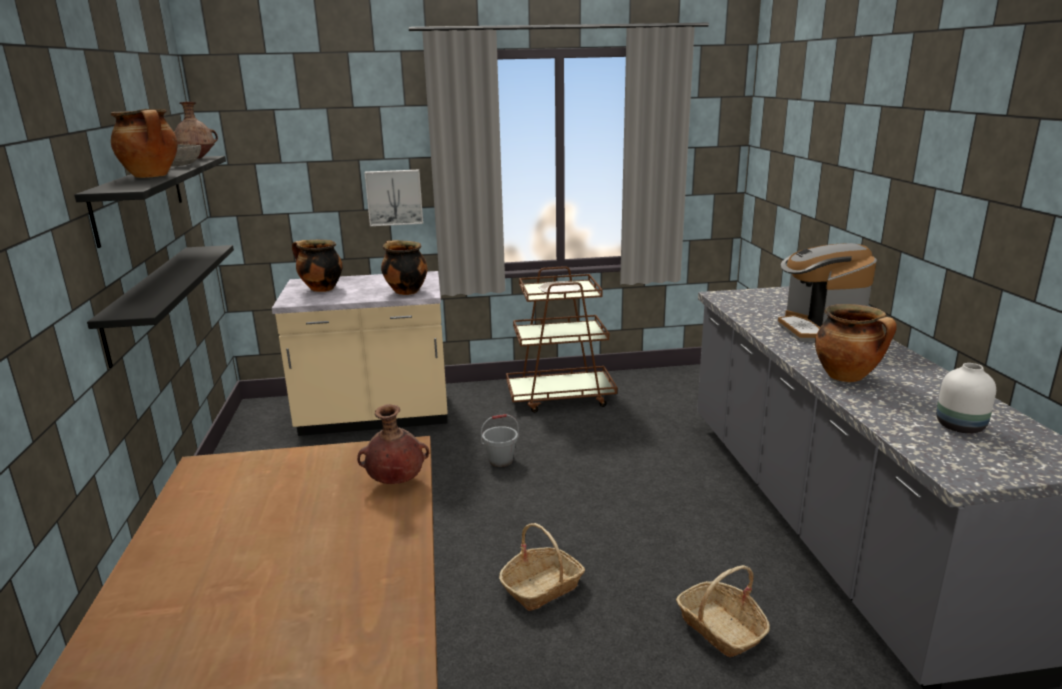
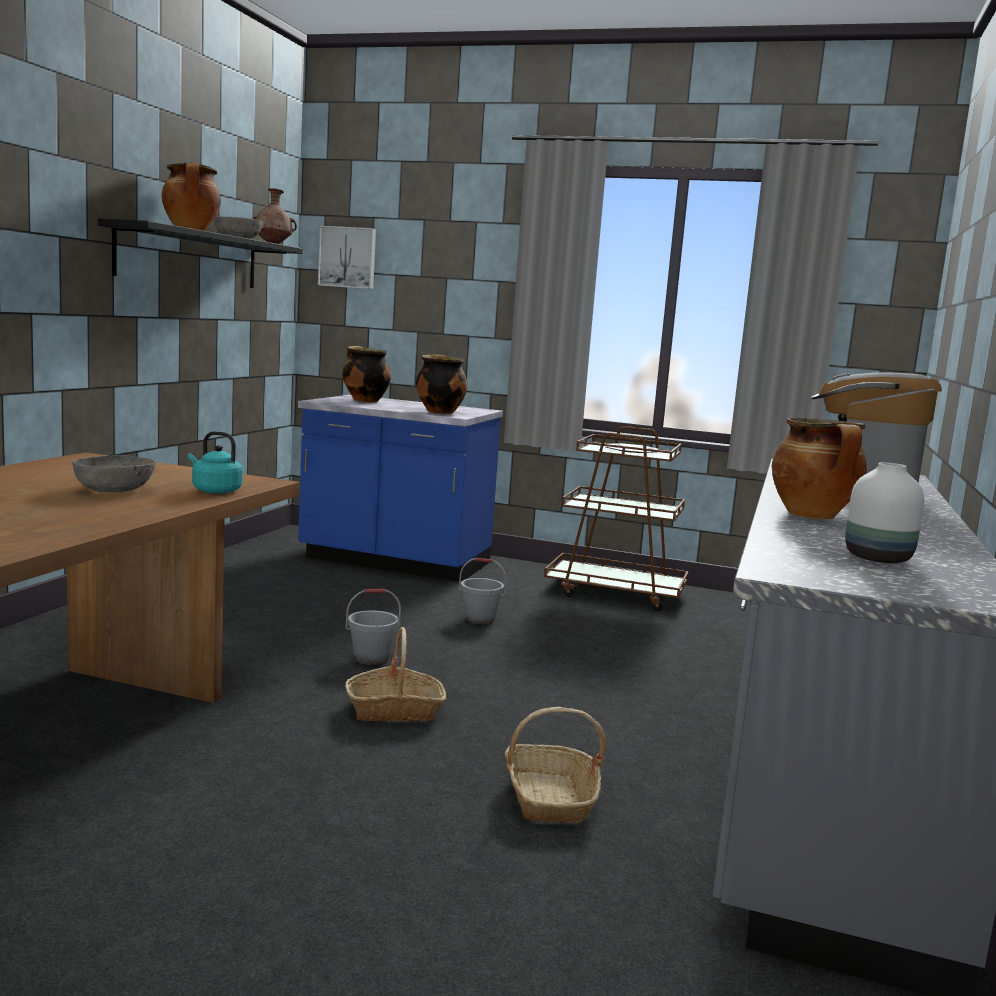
camera: 25 degrees right, 10 degrees down
(149, 301) = (170, 355): black shelf -> none
(317, 519) = (114, 490): none -> grey bowl
(375, 417) = (394, 562): beige counter -> blue counter
(394, 197) = (476, 323): picture -> picture (348, 257)
(395, 482) = (214, 491): brown vase -> turquoise kettle
(470, 538) = (371, 659): none -> grey bucket

